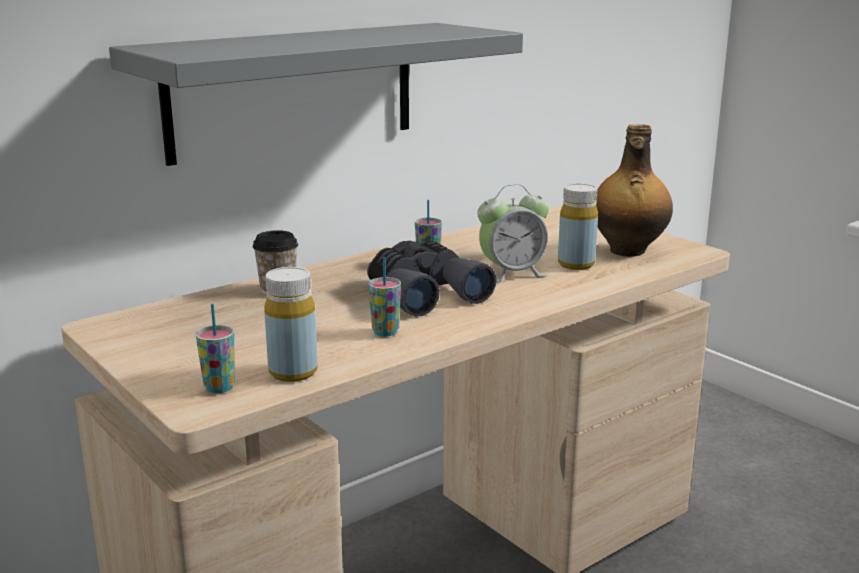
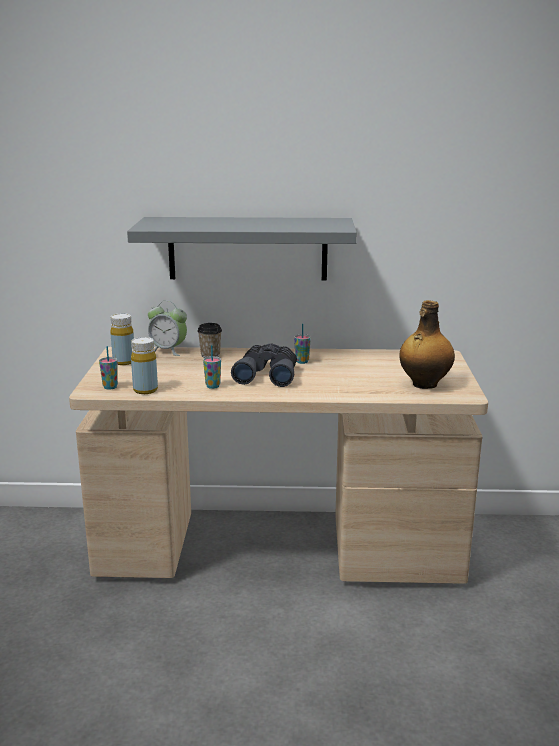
camera: 40 degrees right, 0 degrees up
(512, 274) = (331, 378): alarm clock -> alarm clock (168, 351)
(576, 264) = (376, 383): yellow bottle -> yellow bottle (124, 362)

